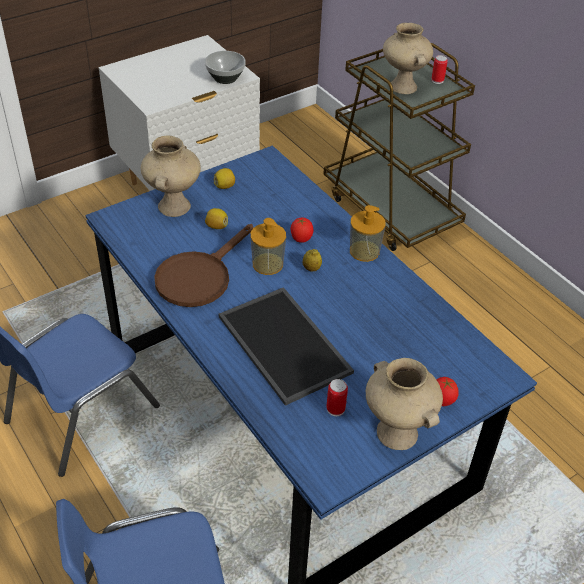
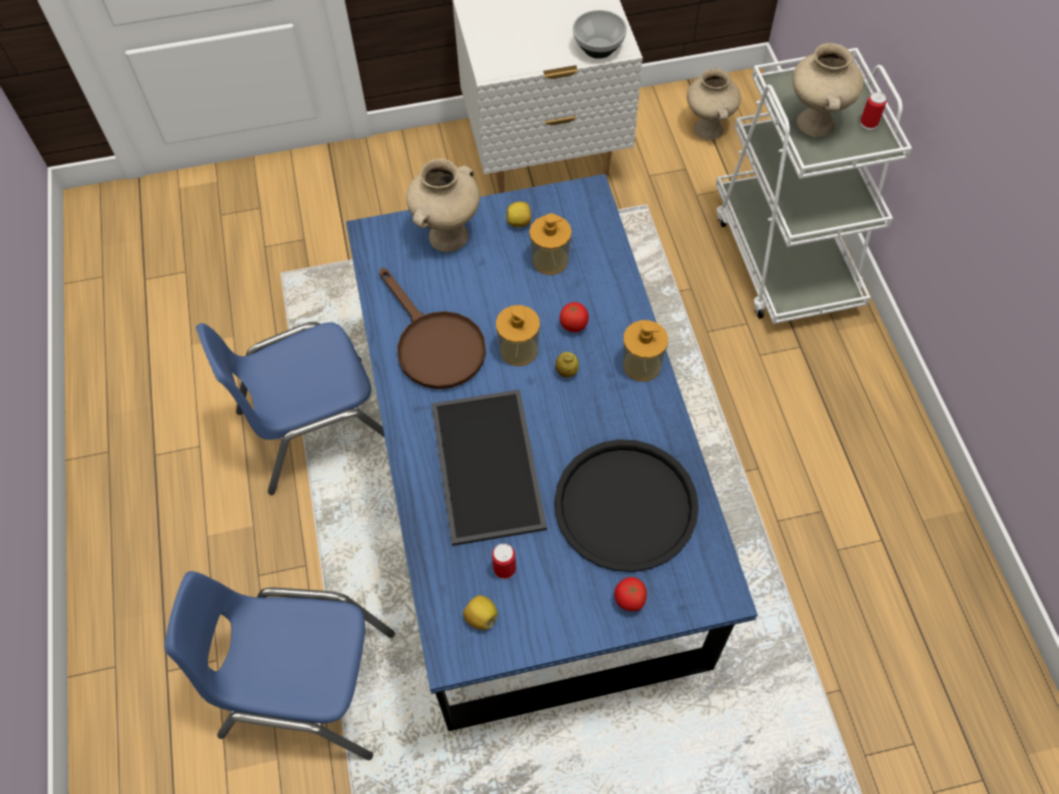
camera: 25 degrees right, 15 degrees up
(199, 276) = (434, 344): brown frying pan -> brown frying pan turned 90 degrees counterclockwise
(216, 226) = (484, 279): lemon -> lemon (481, 617)
(261, 204) = (550, 260): none -> soap dispenser
(390, 209) = (785, 256): brown cart -> white cart
(395, 433) = (556, 622): beige vase -> beige vase (707, 129)
(403, 341) = (626, 505): none -> black tray

